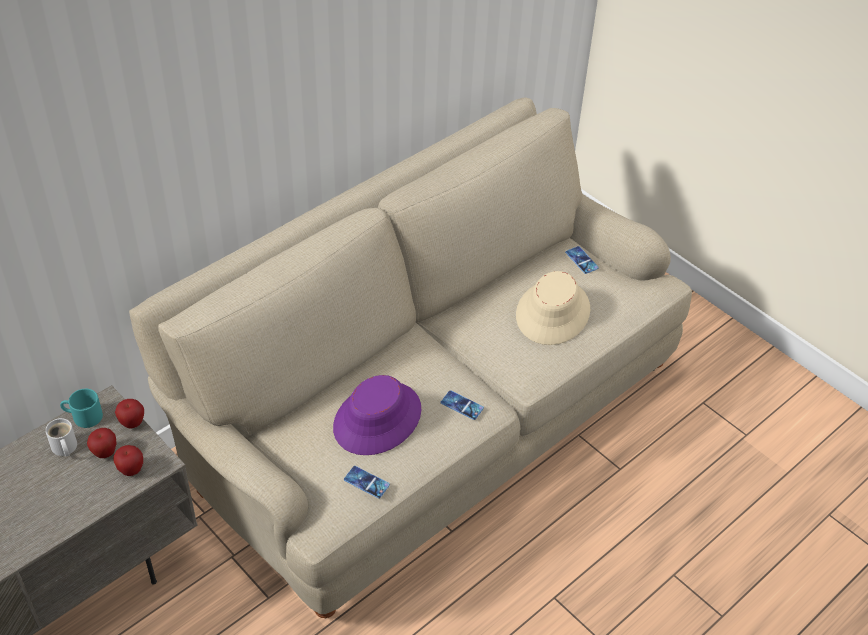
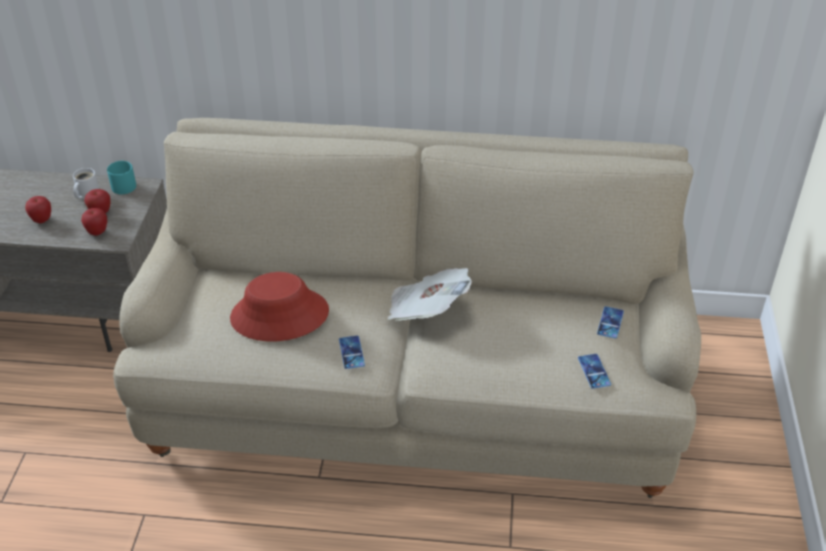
camera: 50 degrees right, 5 degrees down
(132, 423) = (139, 207): apple -> apple (42, 220)
(366, 482) = (210, 348): phone -> phone (594, 371)
(377, 419) = (279, 315): purple hat -> red hat
(462, 338) = (426, 311): none -> newspaper
(553, 313) = (522, 342): beige hat -> none

